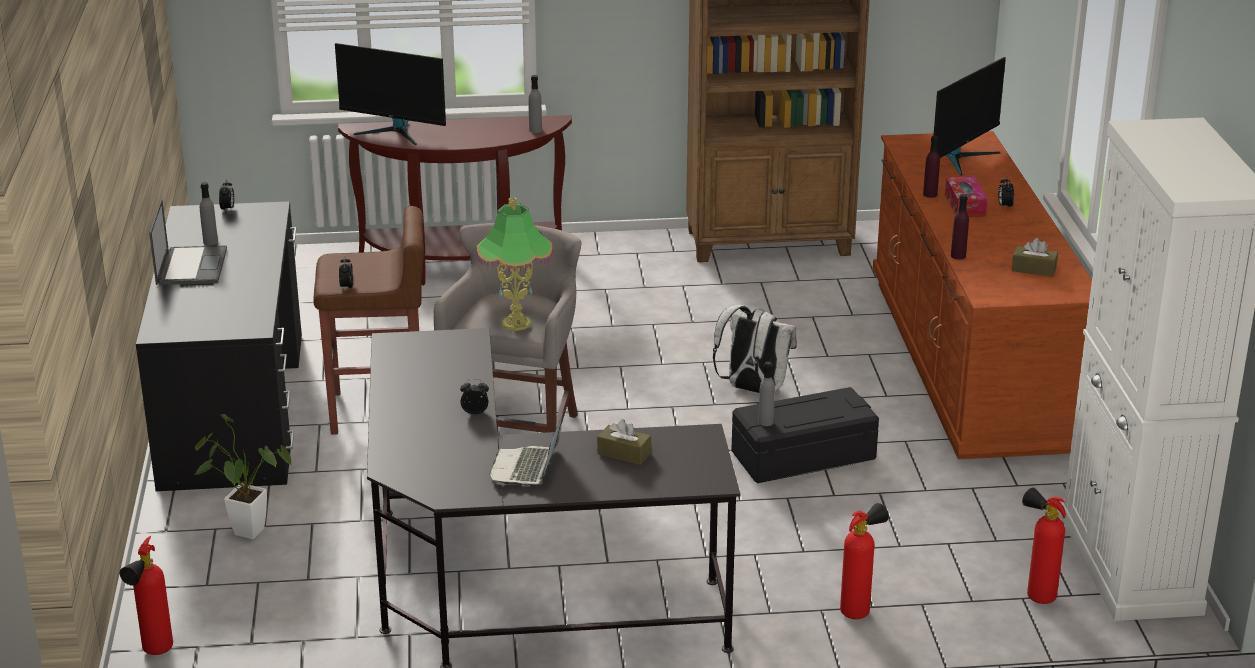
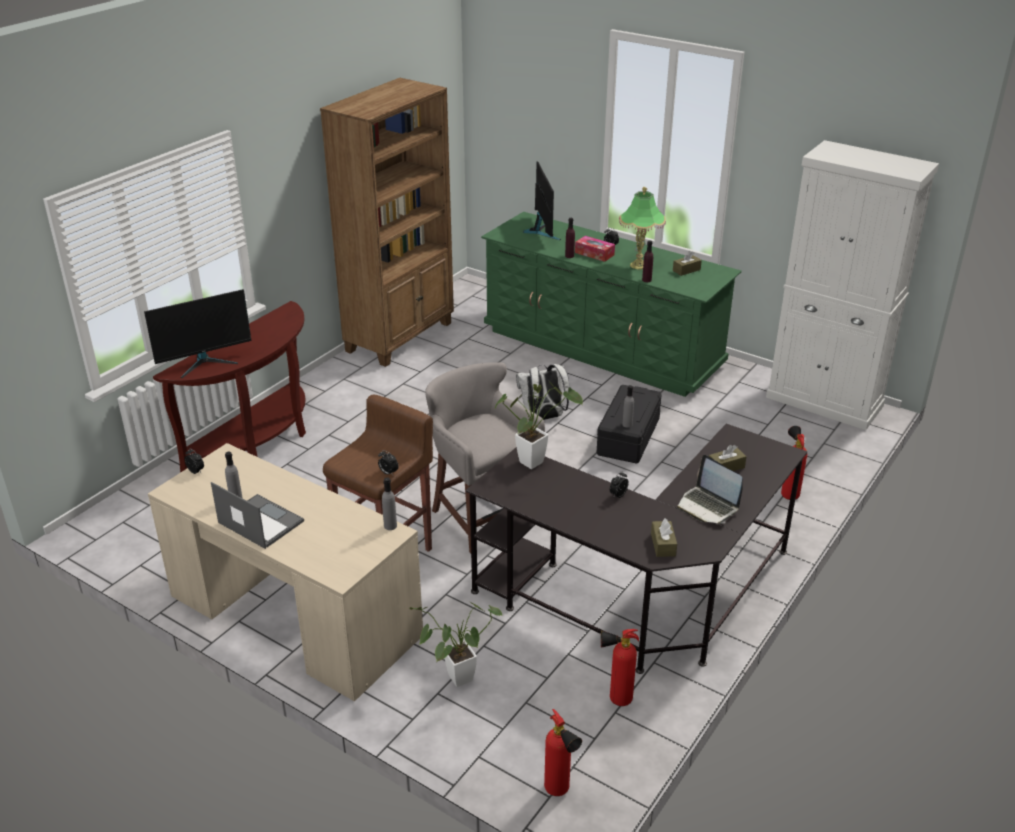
camera: 50 degrees left, 5 degrees up
(235, 407) = (294, 614): black desk -> beige desk
(418, 467) = (663, 544): none -> brown tissue box
(474, 346) = (535, 460): none -> potted plant
(516, 323) = (504, 437): table lamp -> table lamp (638, 265)
(535, 130) = (291, 319): grey bottle -> grey bottle (390, 526)
(968, 363) = (601, 348): brown dresser -> green dresser
(1036, 595) = (825, 438): fire extinguisher -> fire extinguisher (615, 699)

